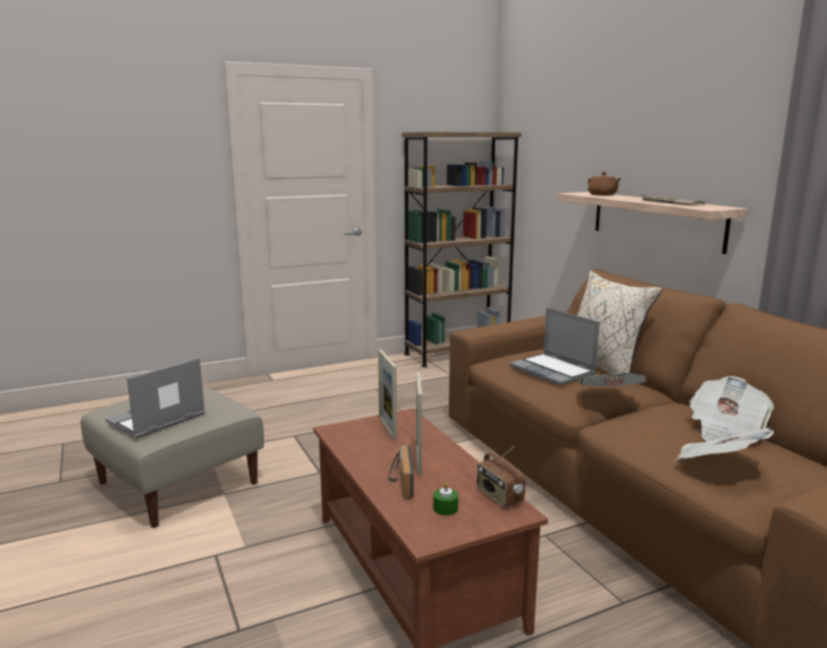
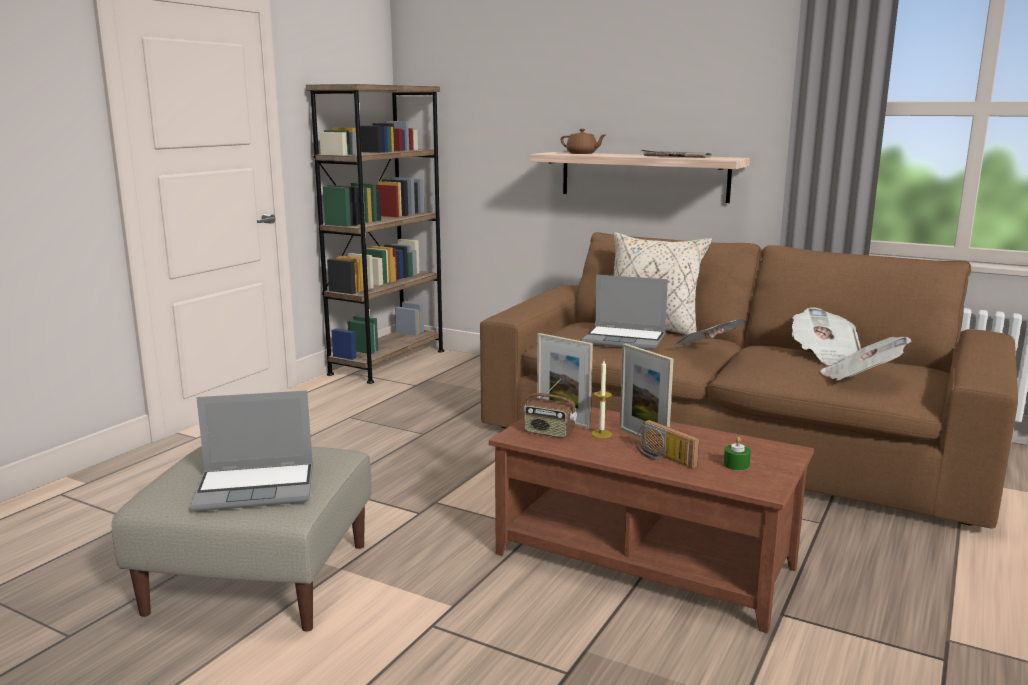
camera: 35 degrees left, 0 degrees up
(156, 420) = (257, 488): laptop -> laptop turned 105 degrees counterclockwise
(394, 447) = (601, 434): none -> candle
(499, 496) = (755, 444): radio -> radio (549, 432)

